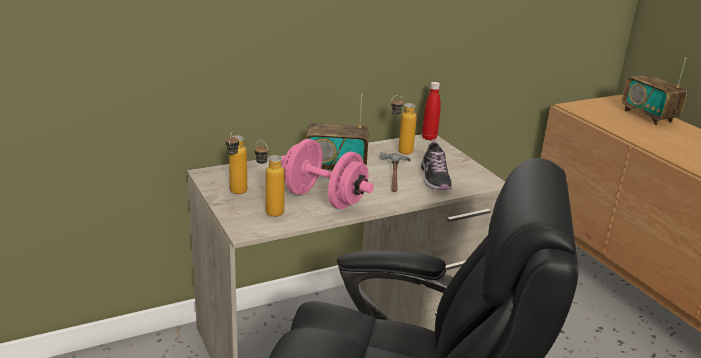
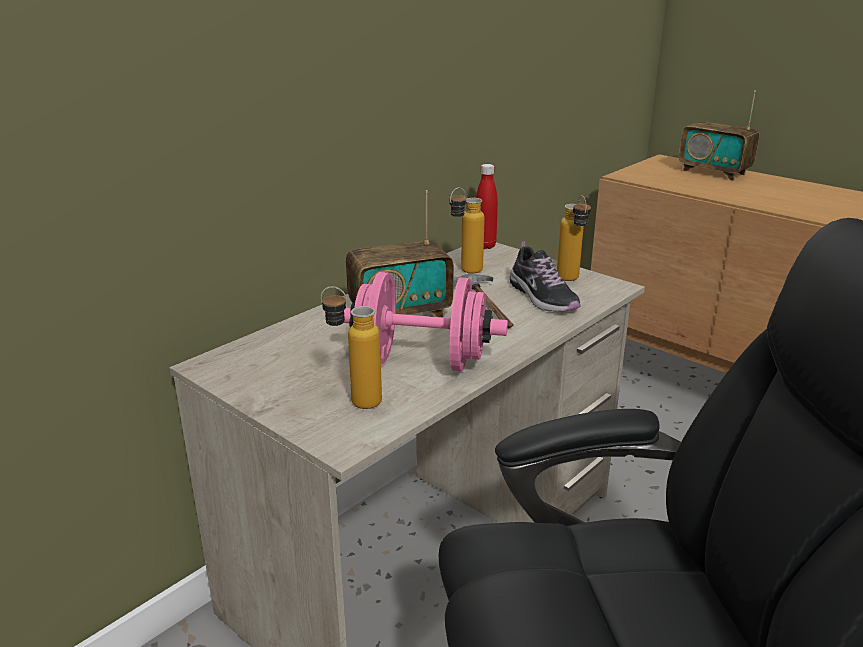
camera: 20 degrees left, 0 degrees up
(236, 194) = (281, 387): bottle -> bottle (571, 281)

